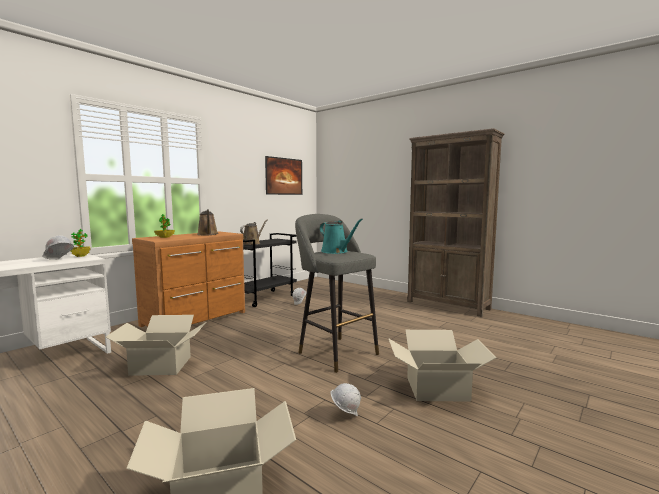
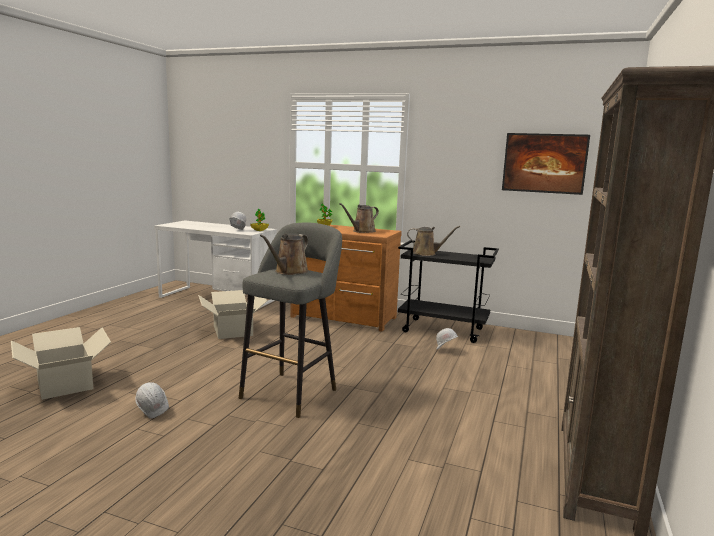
camera: 70 degrees right, 5 degrees up
(336, 252) = (289, 272): turquoise watering can -> brown watering can
(437, 389) = (209, 461): cardboard box -> none

